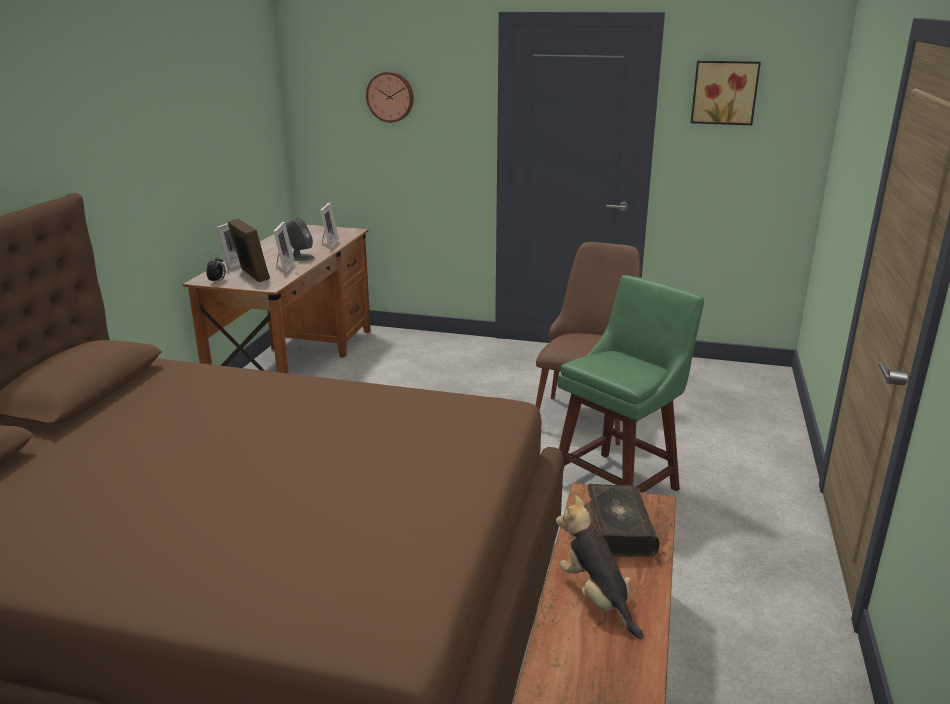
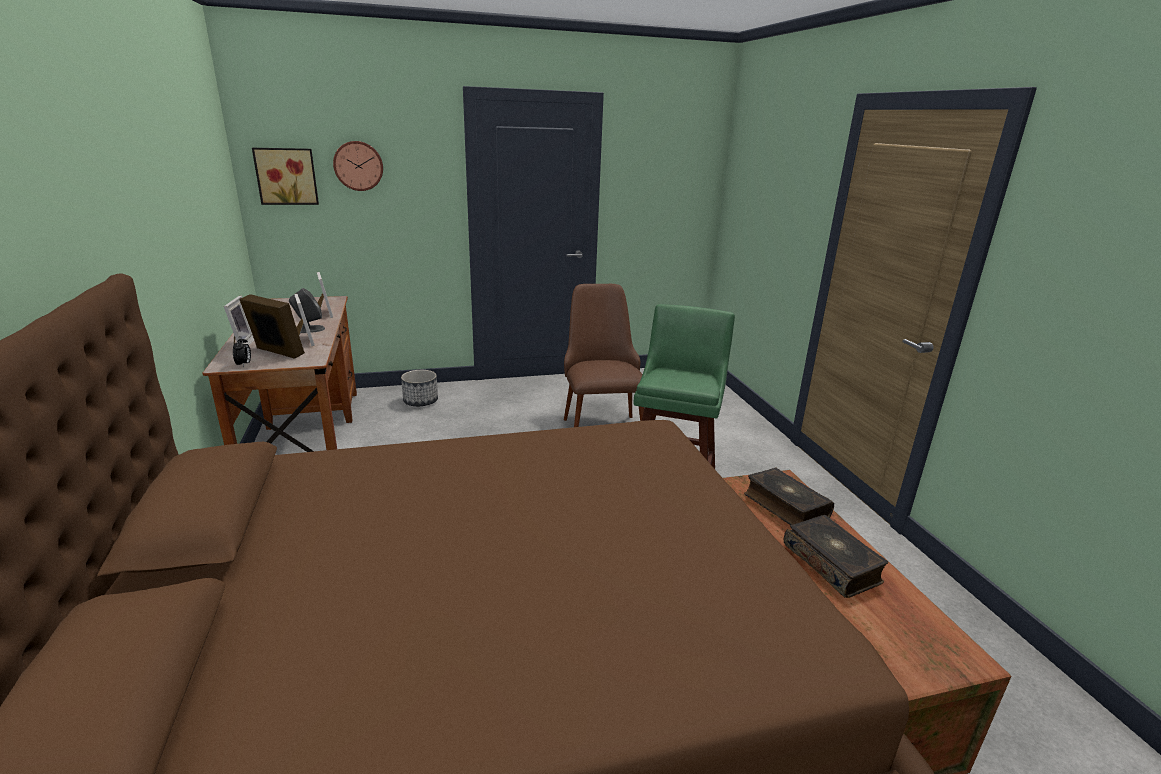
camera: 30 degrees left, 0 degrees up
(422, 349) = (420, 401): none -> planter
(597, 598) = (832, 563): plush toy -> book
(724, 92) = (649, 158): picture -> picture (287, 176)

